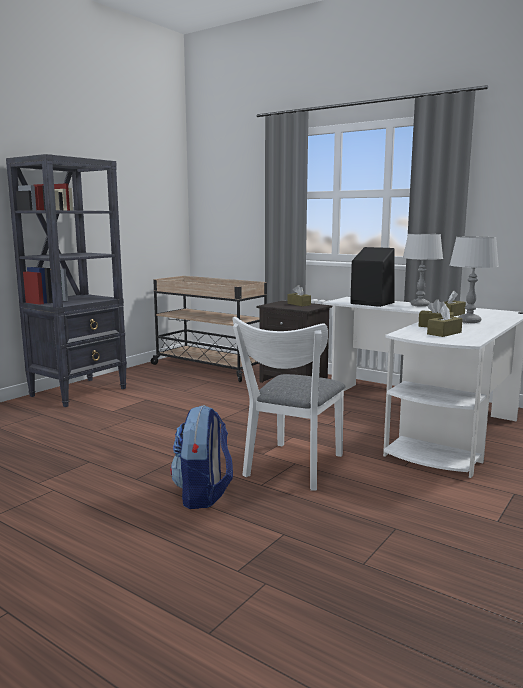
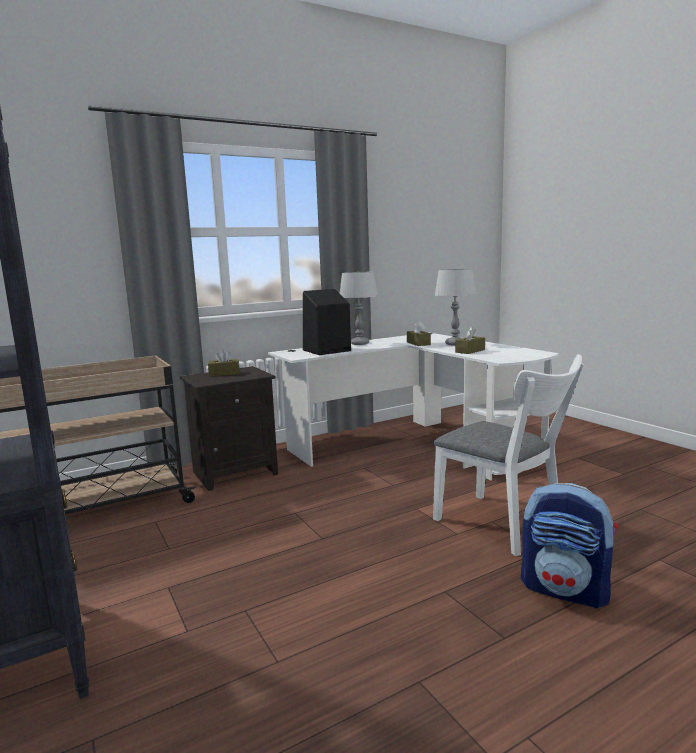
camera: 65 degrees left, 0 degrees up
(444, 333) = (503, 353): brown tissue box -> none

